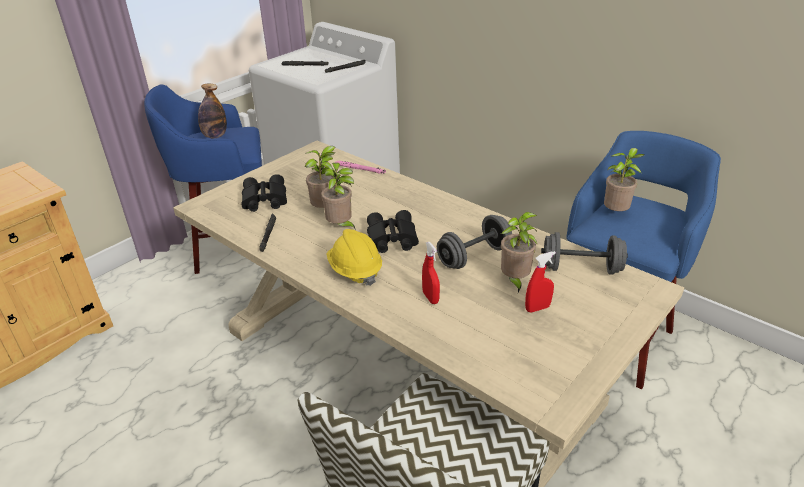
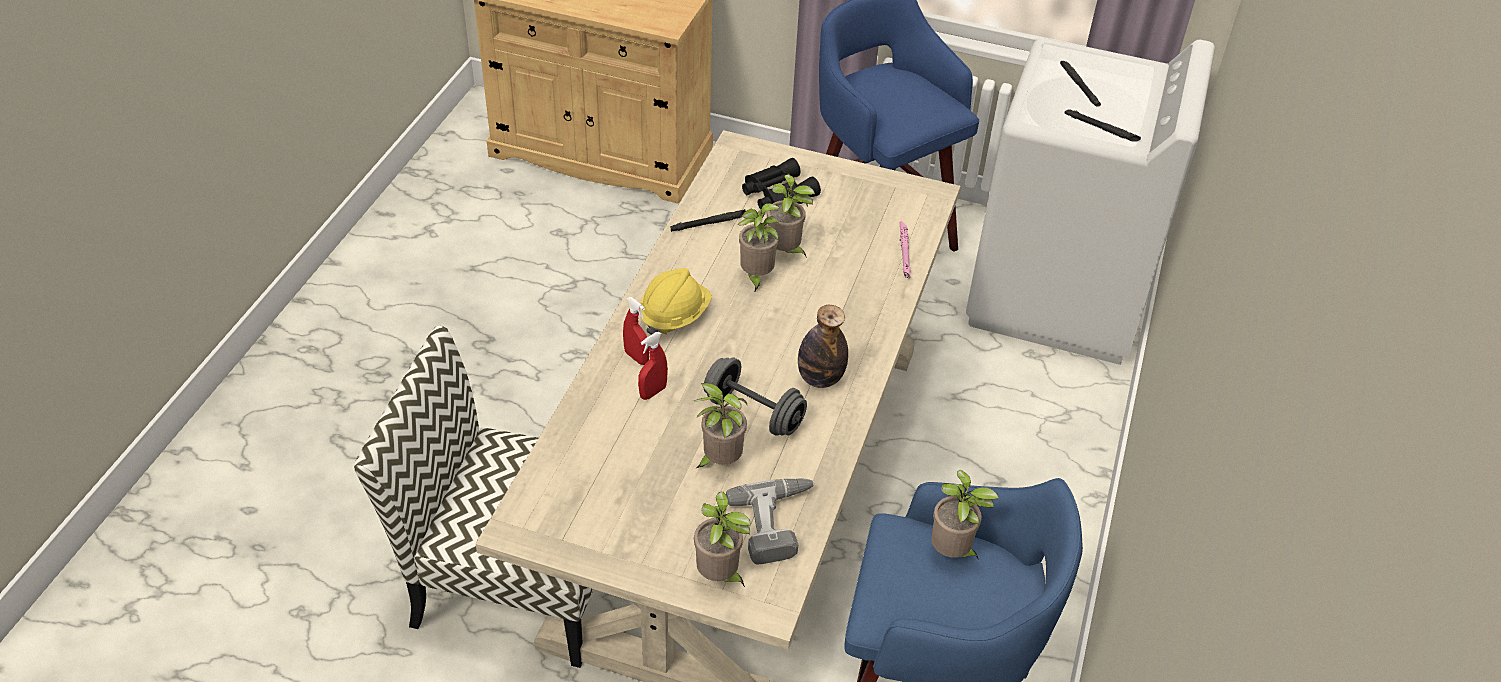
camera: 65 degrees right, 10 degrees up
(215, 136) = (909, 92): bottle -> bottle (820, 378)
(390, 239) = (752, 328): black binoculars -> none
(537, 308) = (675, 491): red spray bottle -> red spray bottle (636, 357)
(581, 268) = (778, 524): grey dumbbell -> power drill
(624, 304) = (719, 576): none -> potted plant

